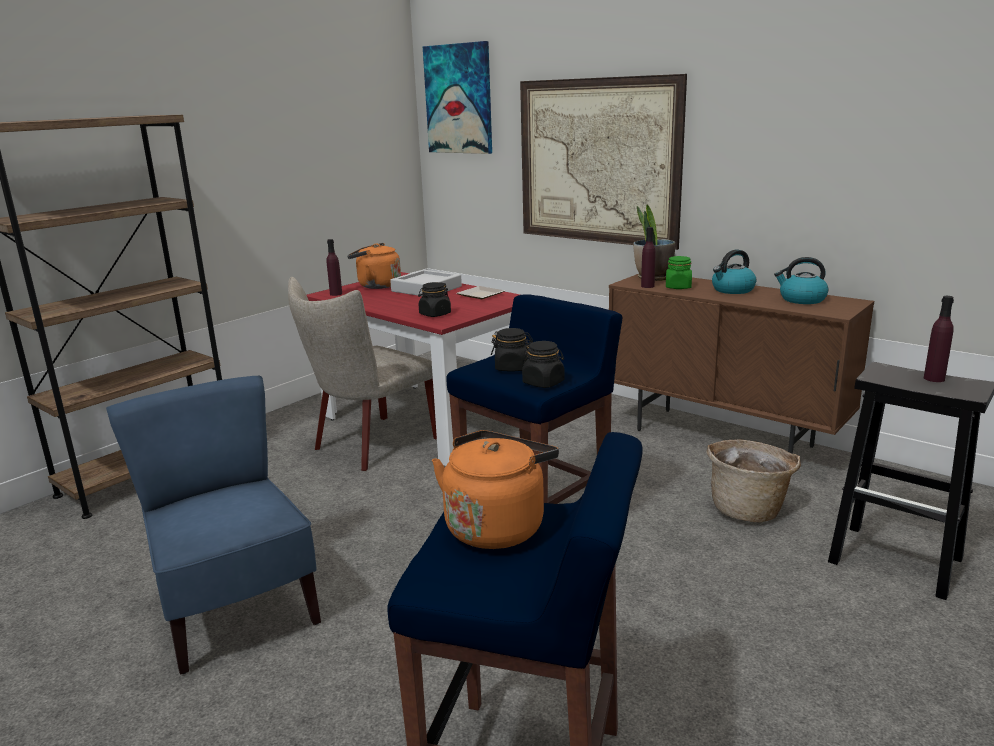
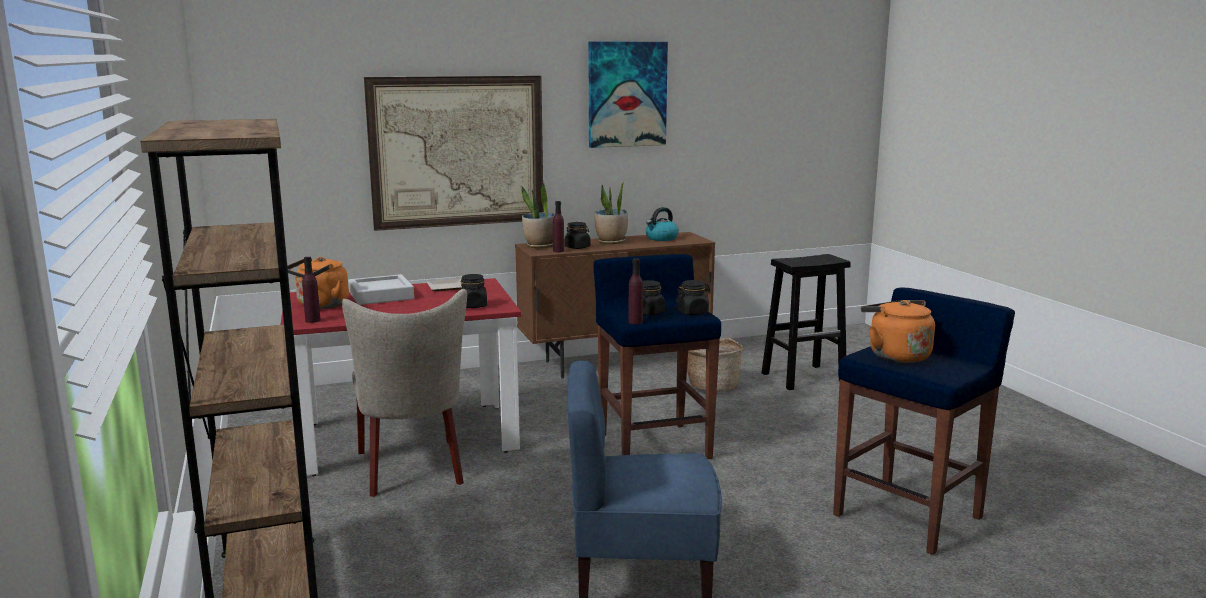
camera: 60 degrees left, 5 degrees down
(459, 99) = (271, 94): picture -> picture (627, 94)
(678, 287) = (577, 247): green jar -> black jar
(732, 290) = (611, 242): kettle -> potted plant
(934, 378) = (809, 258): purple bottle -> purple bottle (635, 322)

